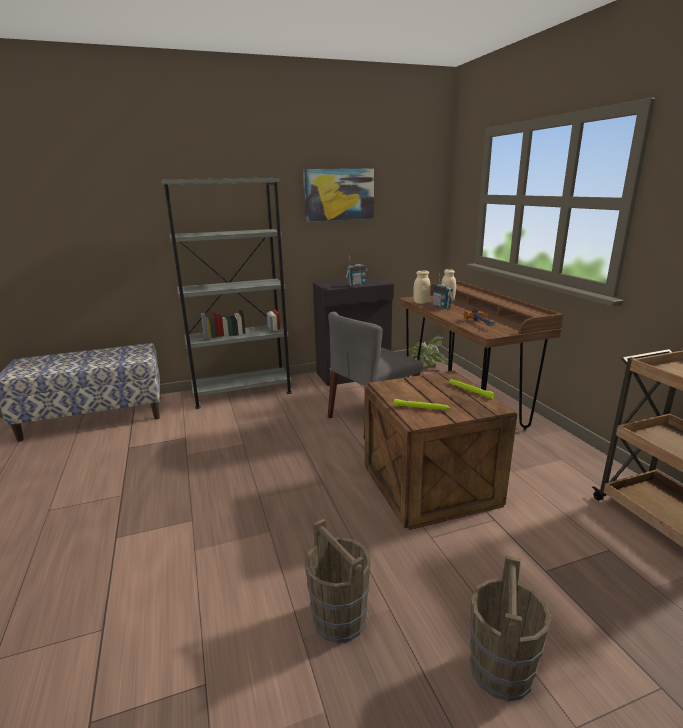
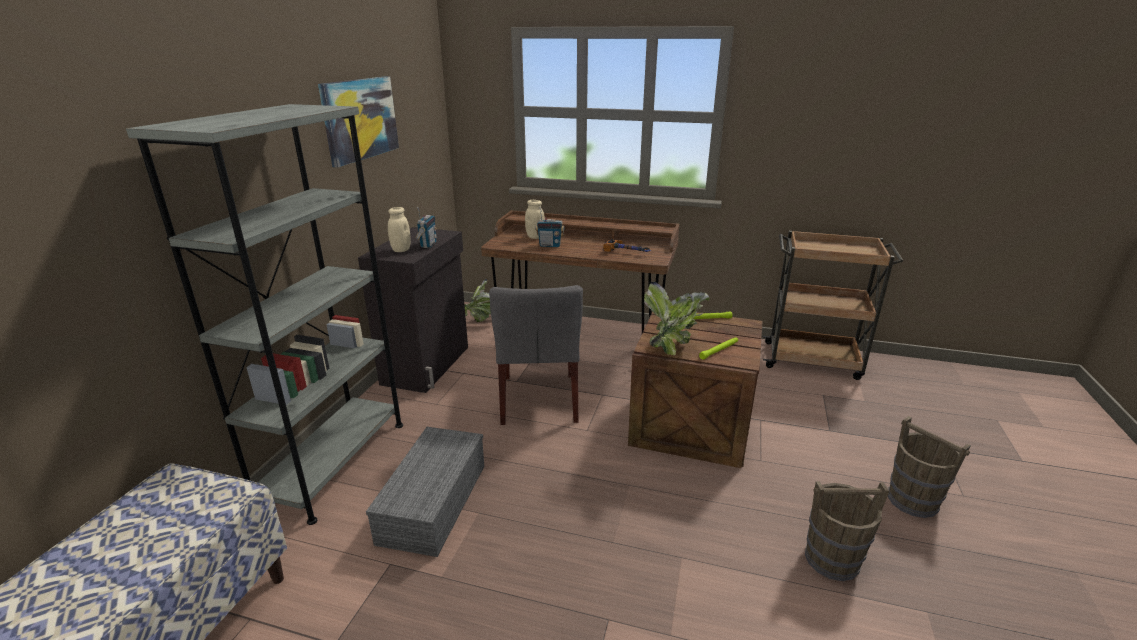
camera: 55 degrees left, 5 degrees up
(239, 427) = (433, 501): none -> grey storage box
(402, 390) = (672, 343): none -> potted plant
(421, 302) = (518, 246): beige jar -> beige jar (401, 250)

